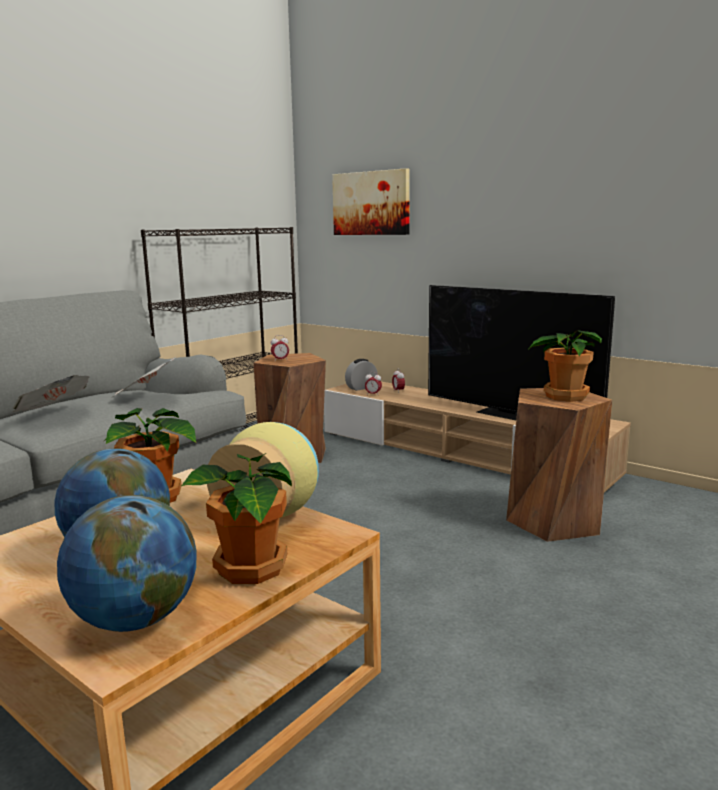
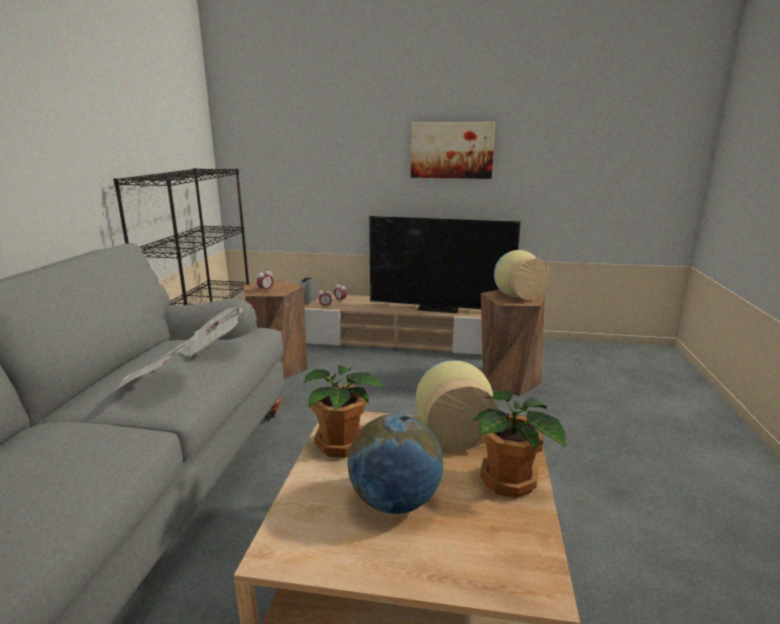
camera: 30 degrees left, 5 degrees up
(135, 620) = (502, 553): globe -> none
(371, 203) = (296, 146): picture -> picture (451, 150)
(564, 396) = (516, 295): potted plant -> vase

